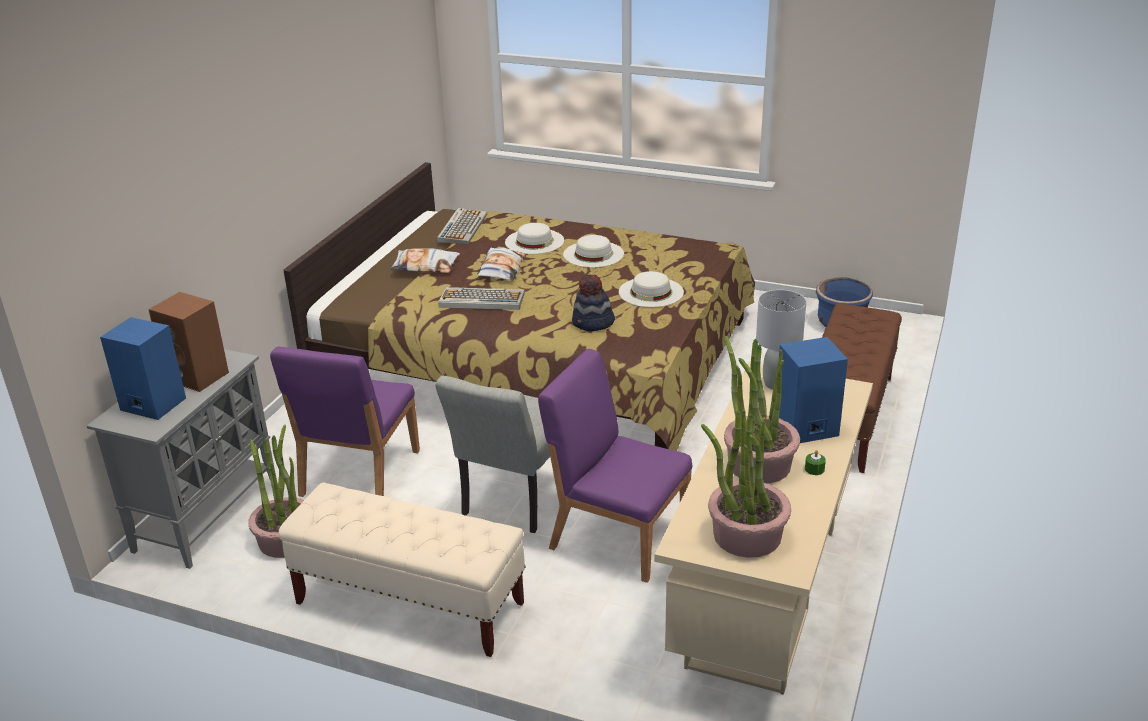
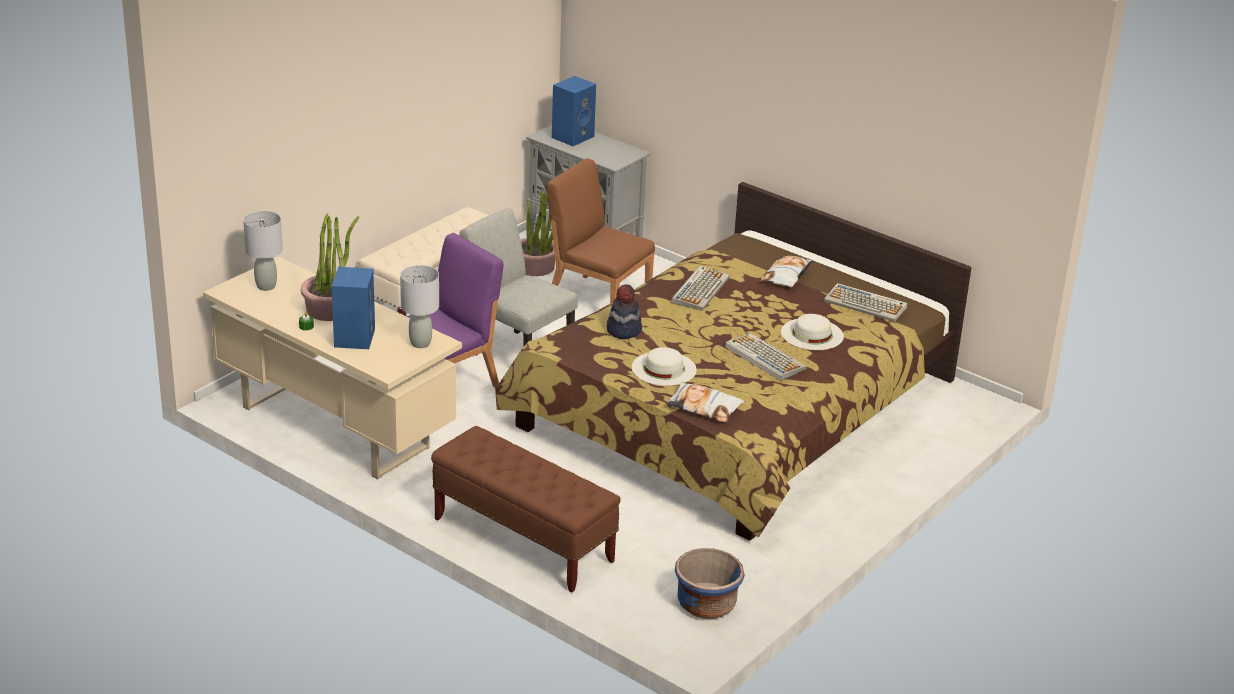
camera: 105 degrees right, 0 degrees up
(199, 376) = (599, 151): brown speaker -> none
(359, 473) = (597, 300): purple chair -> brown chair
(501, 269) = (758, 308): pillow -> pillow (704, 407)
(593, 254) = (764, 358): white hat -> keyboard
(746, 535) = (265, 286): potted plant -> grey table lamp

